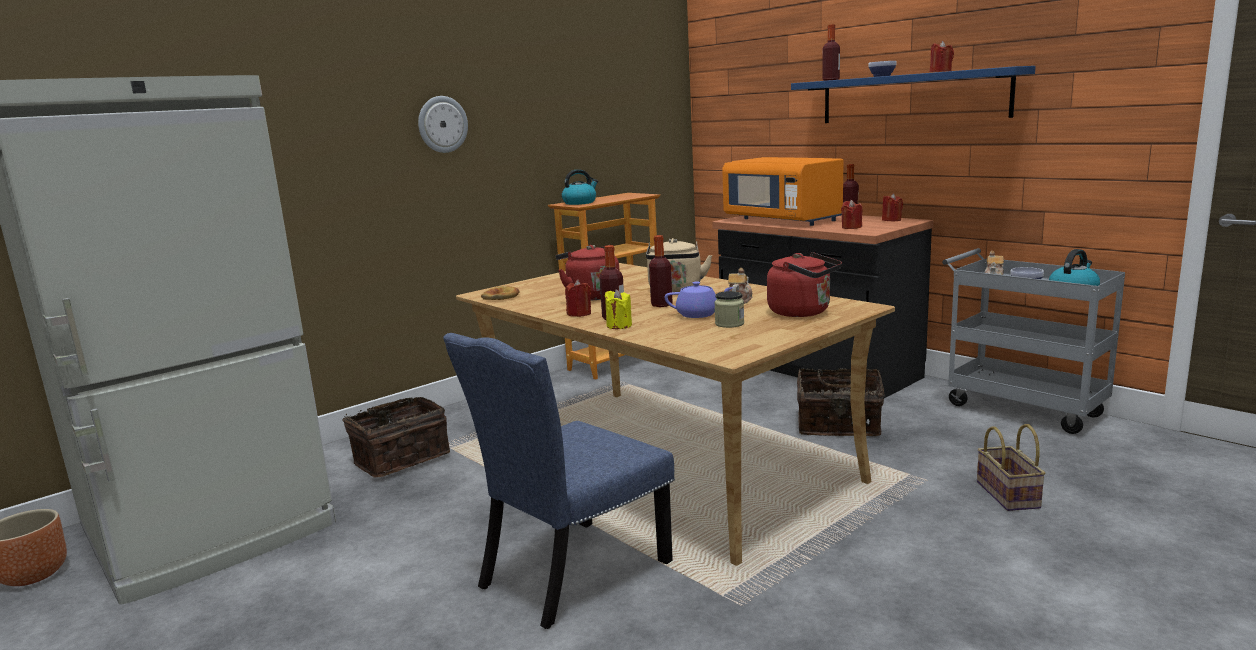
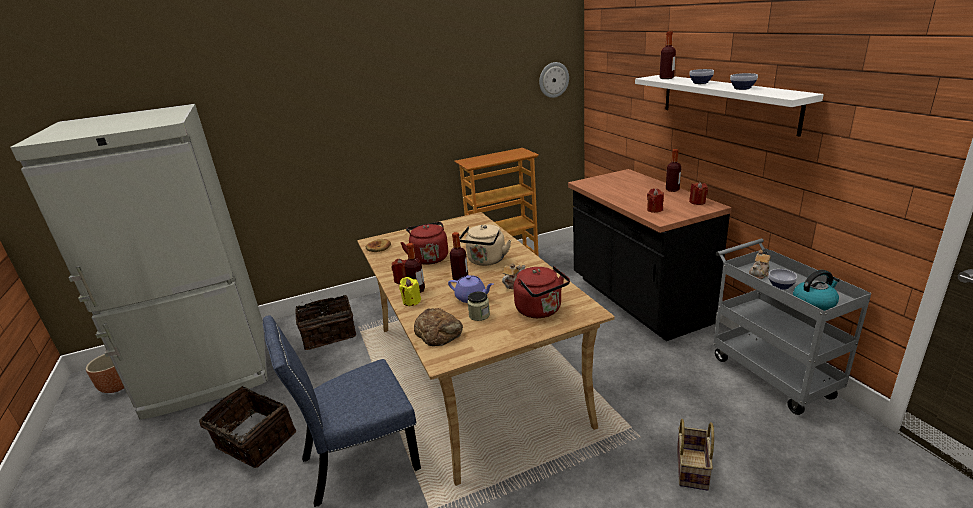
camera: 20 degrees right, 10 degrees up
(442, 124) = (370, 110): wall clock -> wall clock (553, 80)
(580, 202) = (475, 161): kettle -> none
(694, 340) = (439, 332): none -> bread
(782, 220) = (616, 189): orange microwave -> none
(838, 425) = (614, 363): basket -> basket (254, 442)
(911, 97) = (726, 102): blue shelf -> white shelf
(940, 71) = (742, 88): red candle -> bowl

